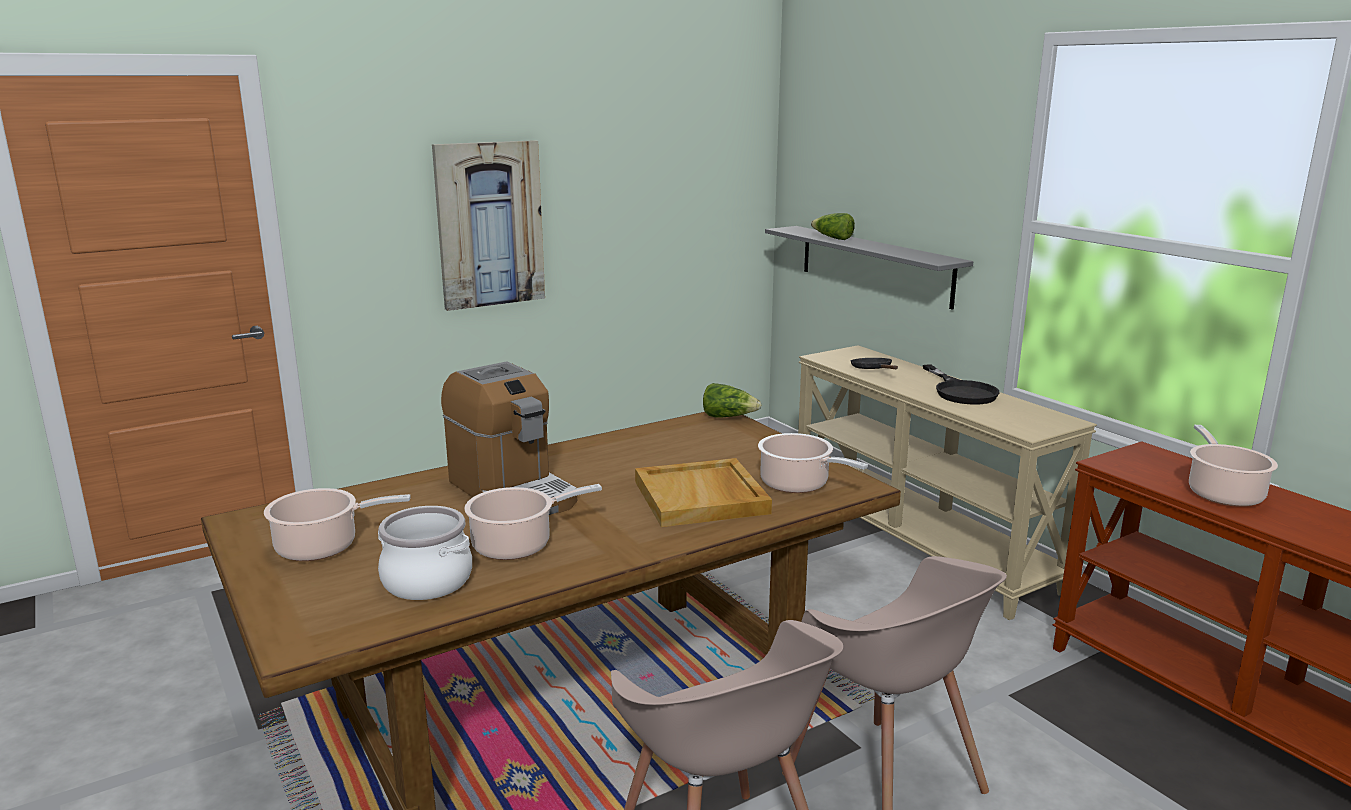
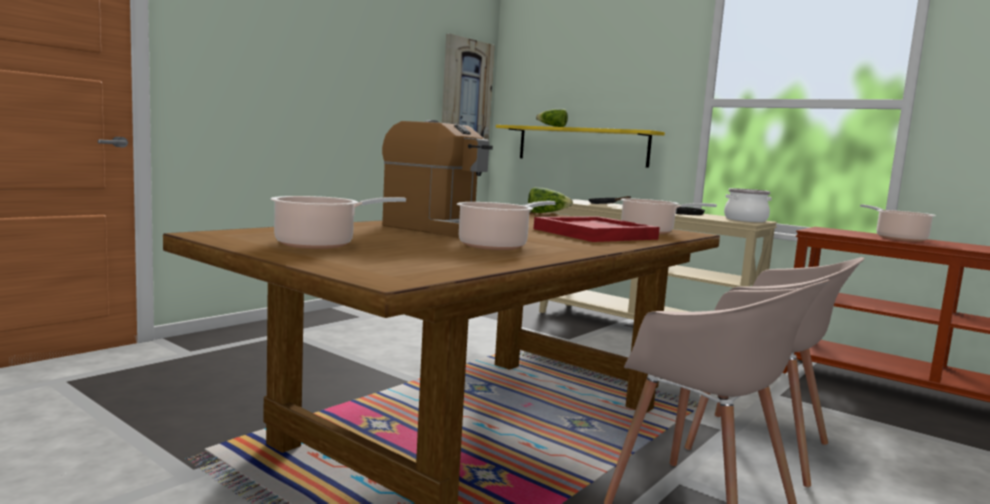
camera: 20 degrees left, 10 degrees down
(426, 582) = (452, 257): cooking pot -> cooking pot (745, 220)
(489, 224) = (314, 87): picture -> picture (466, 92)
(702, 497) = (596, 234): beige tray -> red tray
(874, 265) = (581, 145): grey shelf -> yellow shelf

